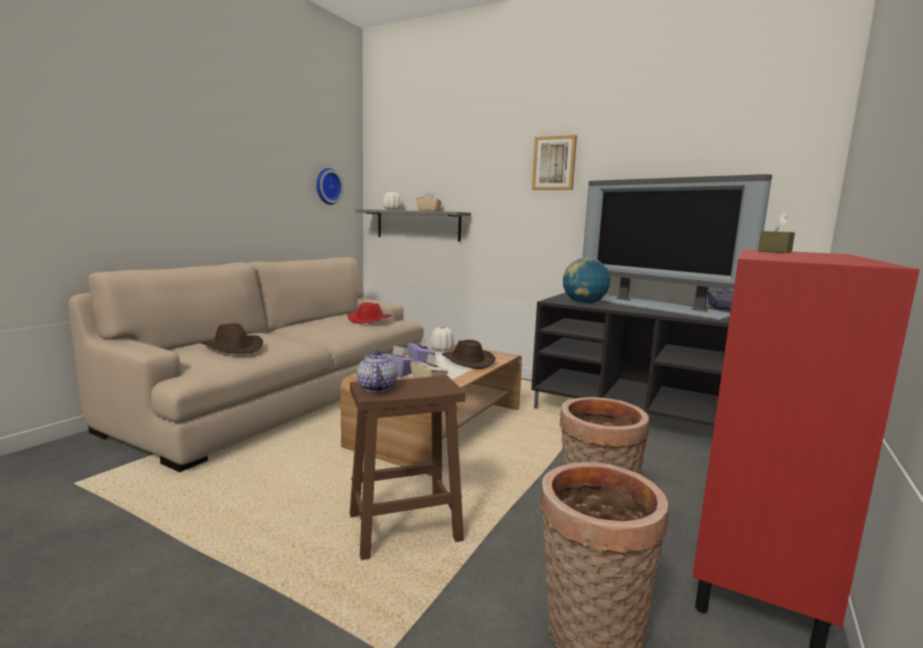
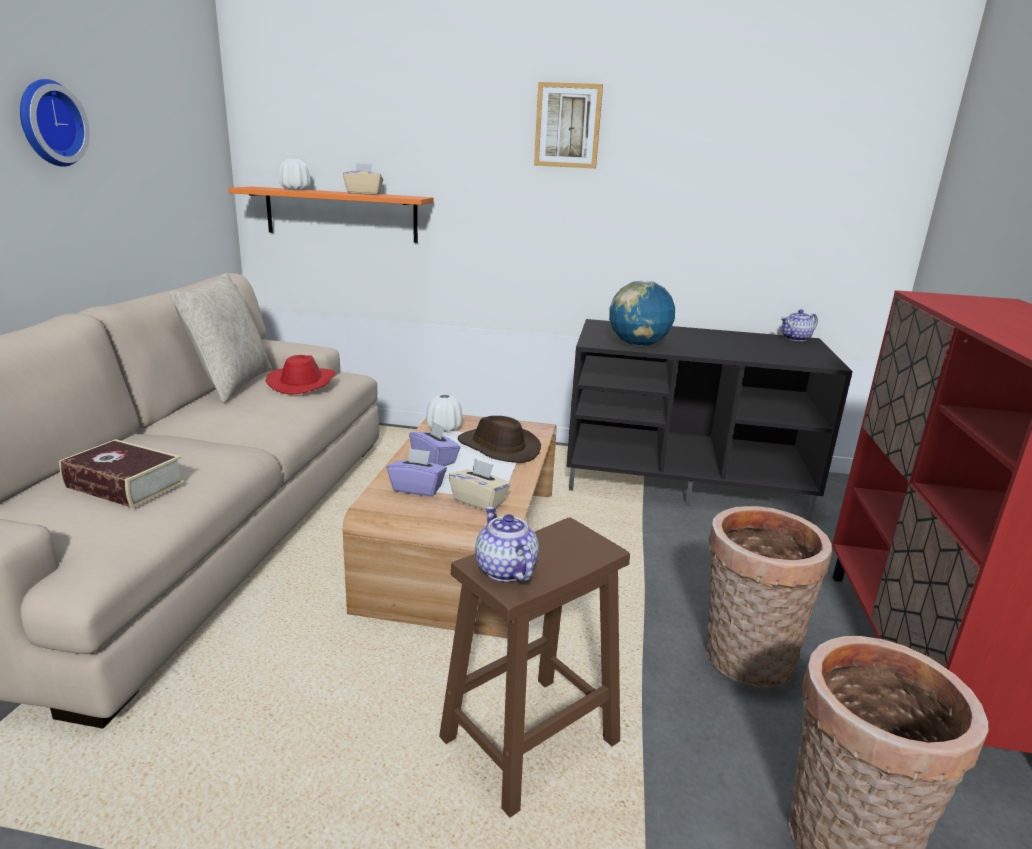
camera: 20 degrees left, 10 degrees up
(234, 348) = (125, 485): brown hat -> book
(327, 186) = (178, 150): wall clock -> wall clock (48, 123)
(330, 317) = (231, 384): none -> beige pillow
(418, 225) = (341, 214): grey shelf -> orange shelf
(656, 306) = (724, 341): television -> none
(775, 251) = (961, 305): brown tissue box -> none

